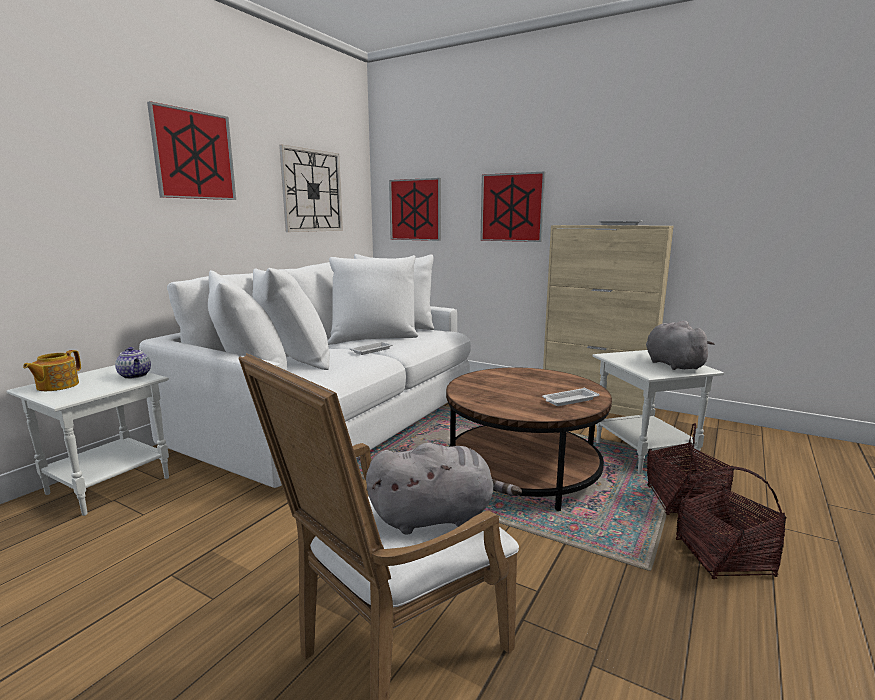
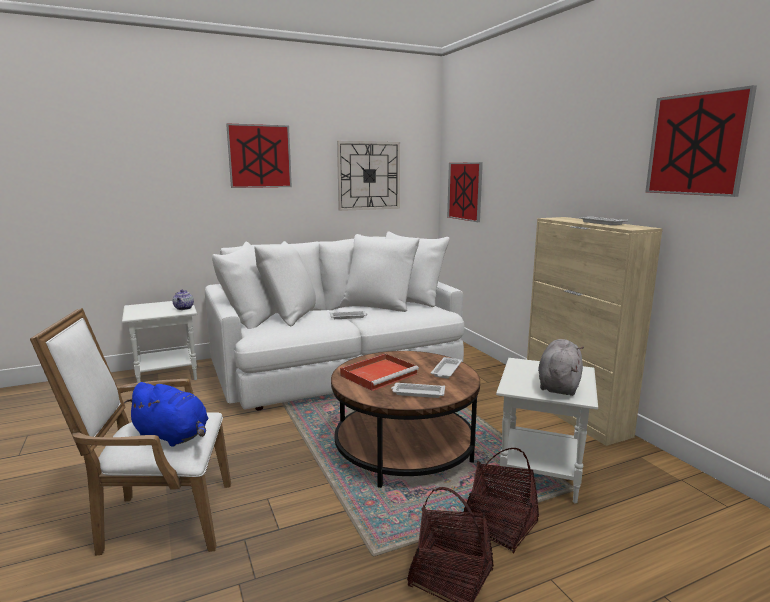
camera: 35 degrees right, 0 degrees up
(56, 386) = (143, 307): teapot -> none
(437, 517) = (173, 436): grey plush toy -> blue plush toy
(503, 394) = (379, 374): none -> red tray
(512, 207) = (530, 195): picture -> picture (697, 144)
(549, 378) = (446, 371): none -> white tray

